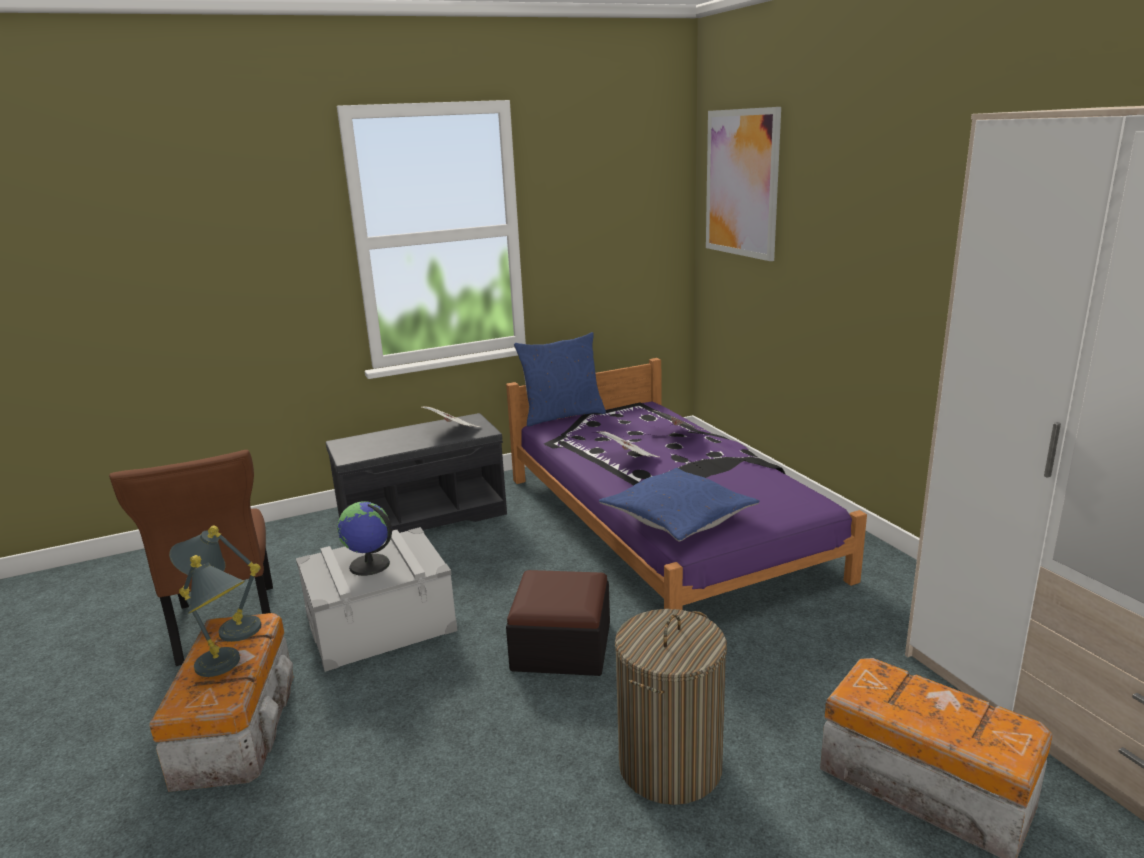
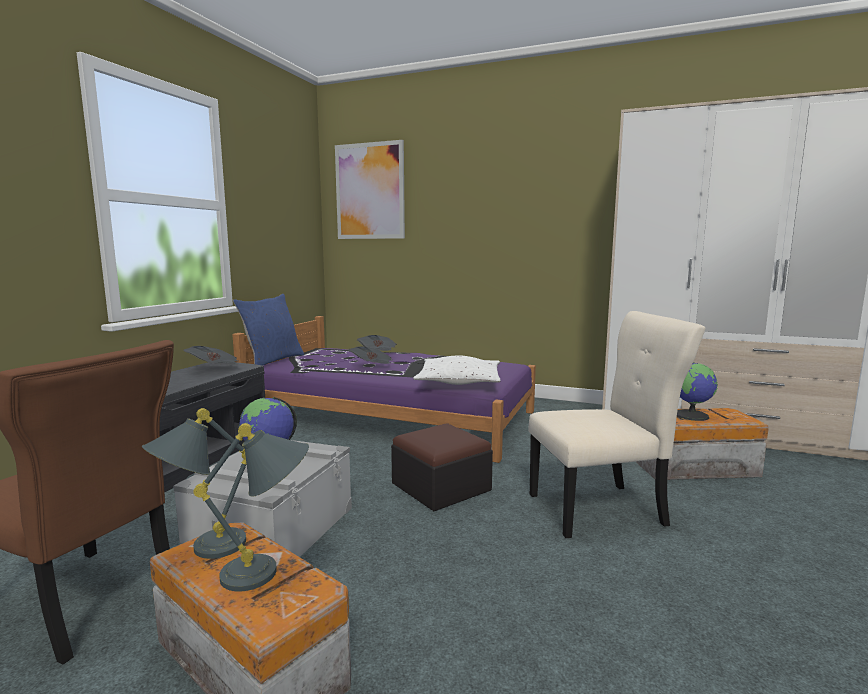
camera: 45 degrees left, 10 degrees down
(670, 766) = (601, 509): laundry basket -> beige chair
(678, 517) = (459, 382): blue pillow -> white pillow
(924, 704) = (692, 415): none -> globe

